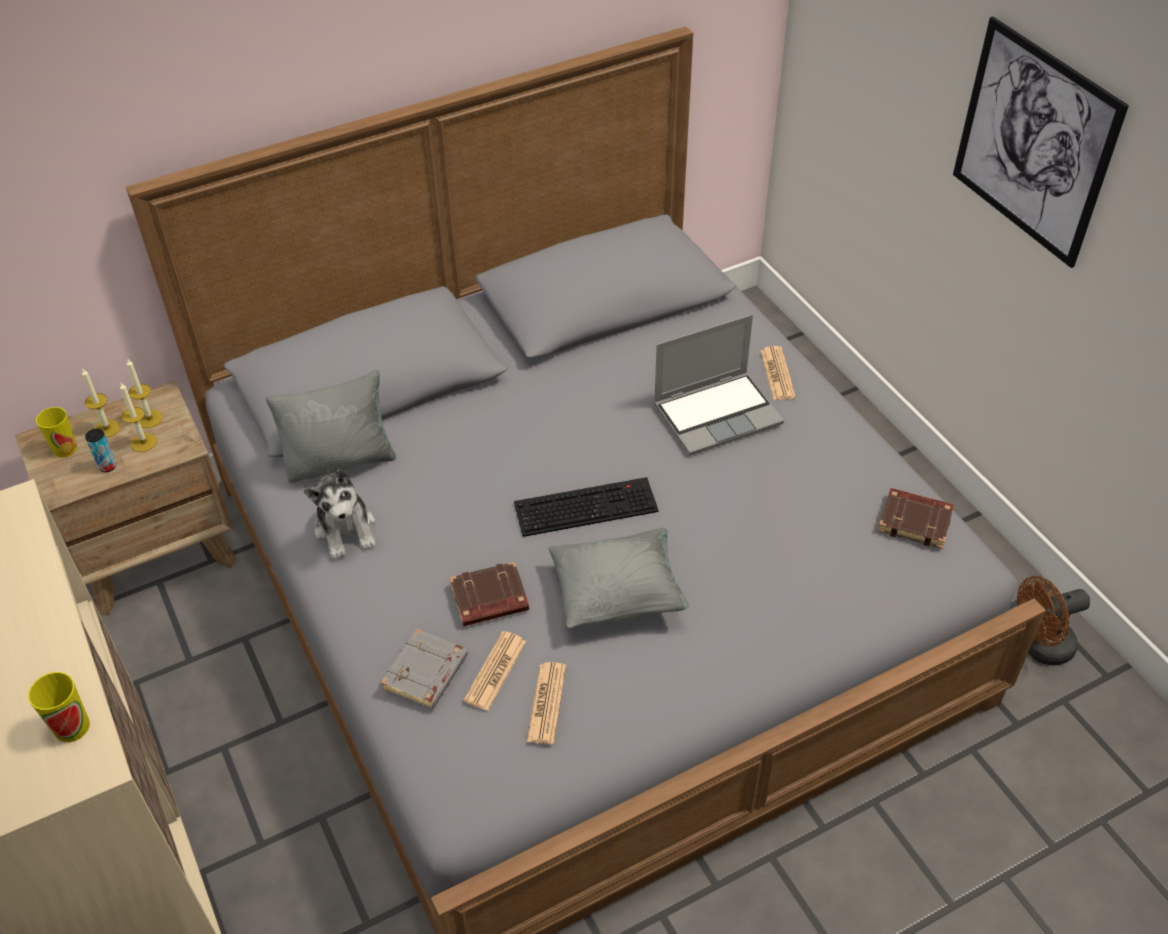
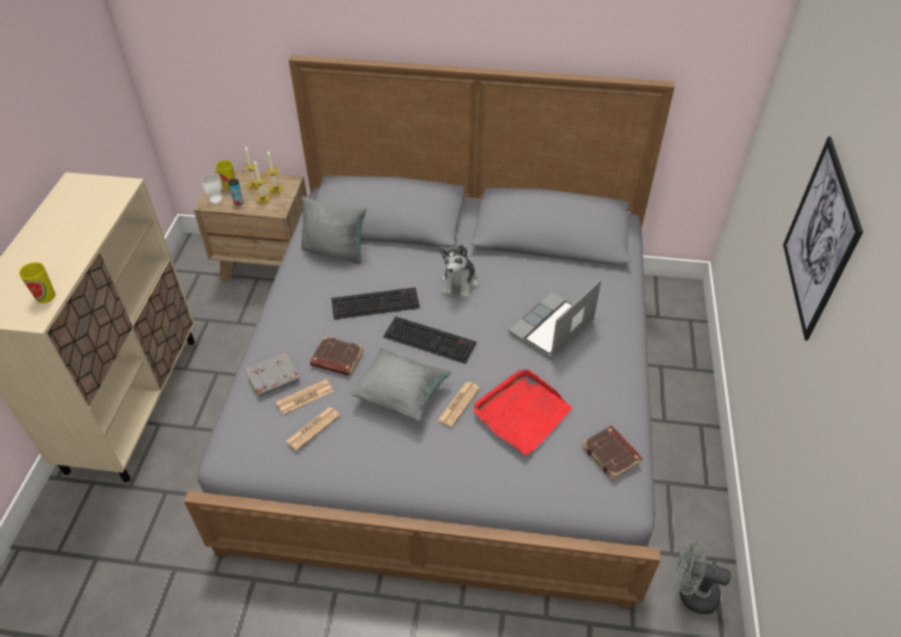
camera: 35 degrees right, 0 degrees up
(64, 480) = (216, 199): none -> cup
(346, 529) = (305, 287): plush toy -> plush toy (459, 283)
(468, 498) = (376, 302): none -> keyboard
(718, 413) = (552, 328): laptop -> laptop turned 120 degrees clockwise
(777, 374) = (610, 324): newspaper -> newspaper (459, 404)
(779, 532) = (522, 413): none -> red tray
(1039, 647) = (691, 593): brown fan -> grey fan

